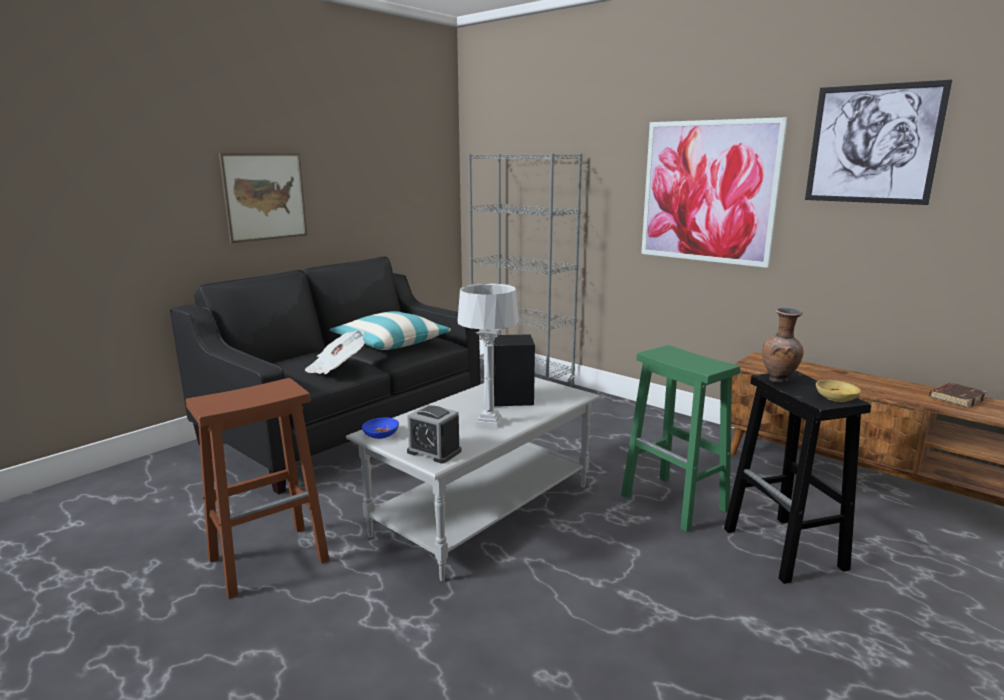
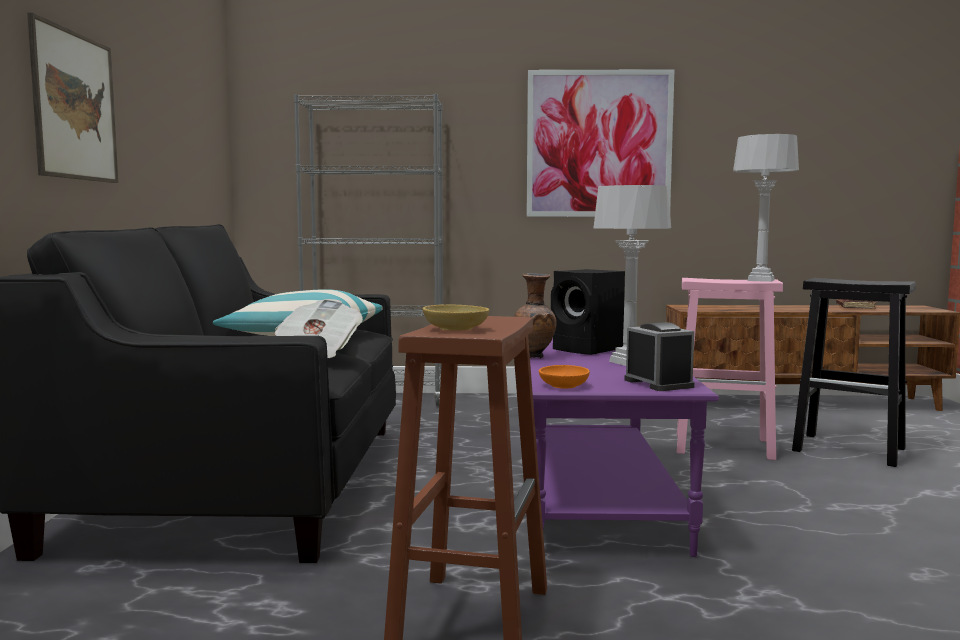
camera: 40 degrees left, 10 degrees down
(381, 435) = (564, 385): blue bowl -> orange bowl
(434, 451) = (658, 383): alarm clock -> alarm clock turned 105 degrees counterclockwise
(483, 509) = (592, 497): grey coffee table -> purple coffee table
(675, 503) = (725, 446): green stool -> pink stool
(705, 366) = (760, 280): none -> grey table lamp
(779, 381) = (831, 280): brown vase -> brown vase (535, 357)
(836, 398) = (892, 281): beige bowl -> beige bowl (456, 328)
(873, 144) = (750, 96): picture -> none

